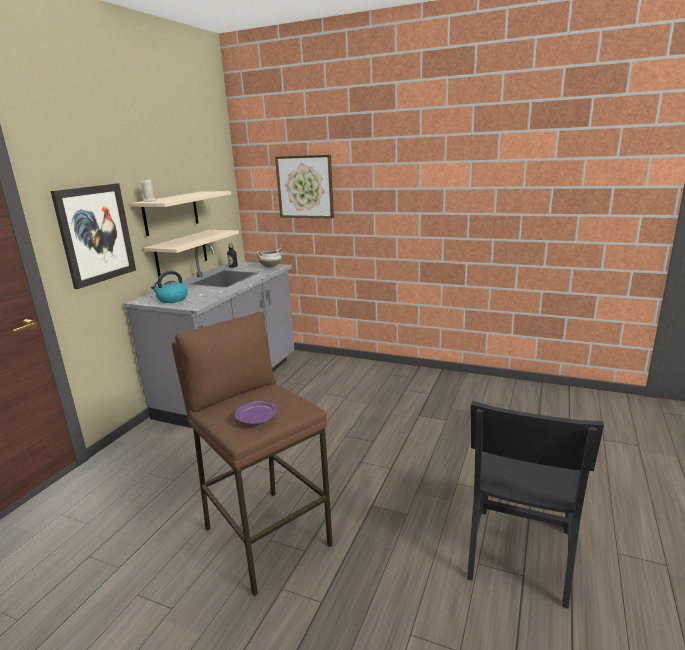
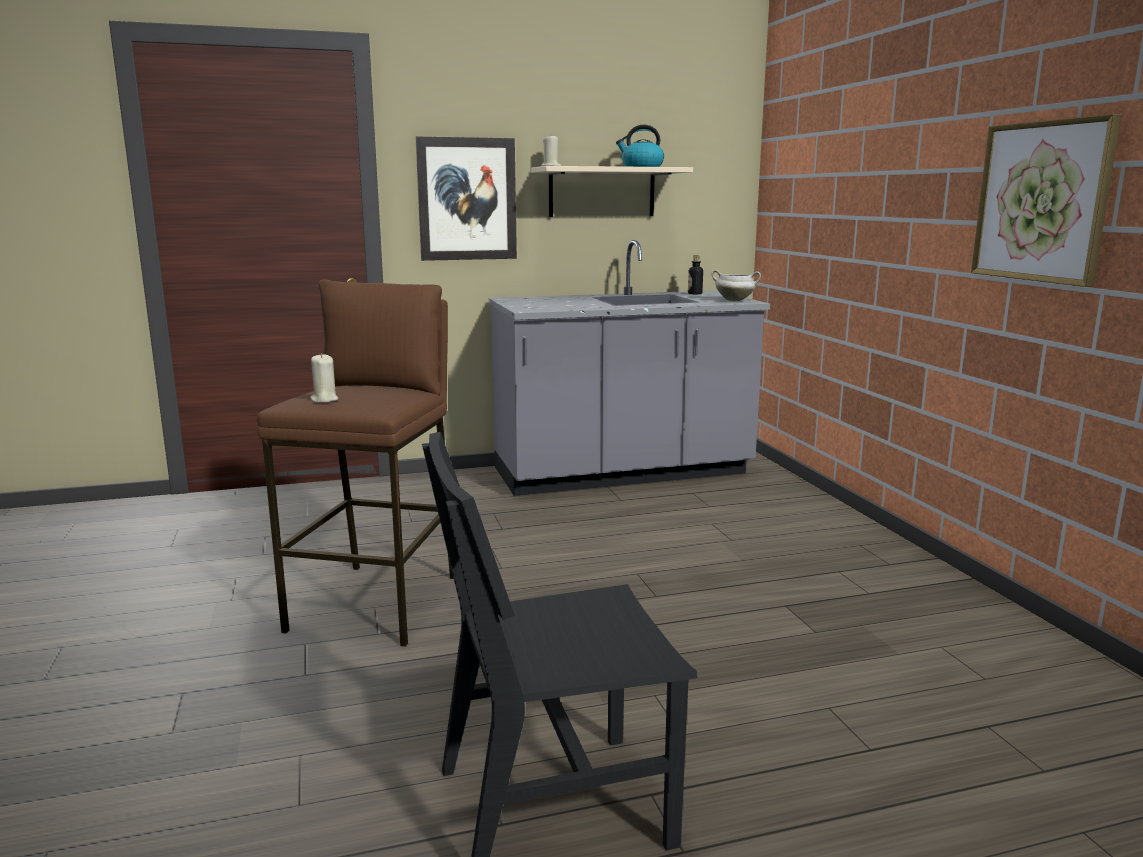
camera: 50 degrees right, 5 degrees down
(172, 299) = (531, 303): kettle -> kettle (641, 167)
(181, 253) = (609, 254): beige shelf -> none
(256, 419) = (324, 399): purple plate -> beige candle
(305, 187) = (829, 170): picture -> picture (1042, 201)

